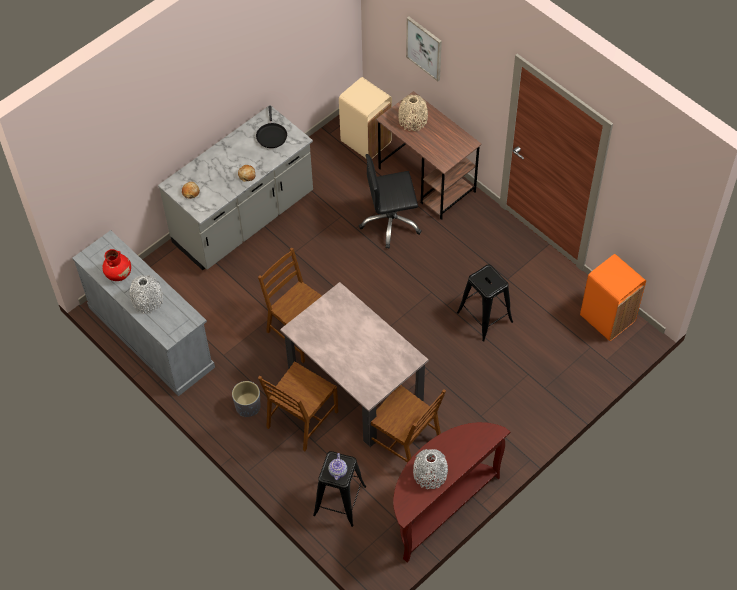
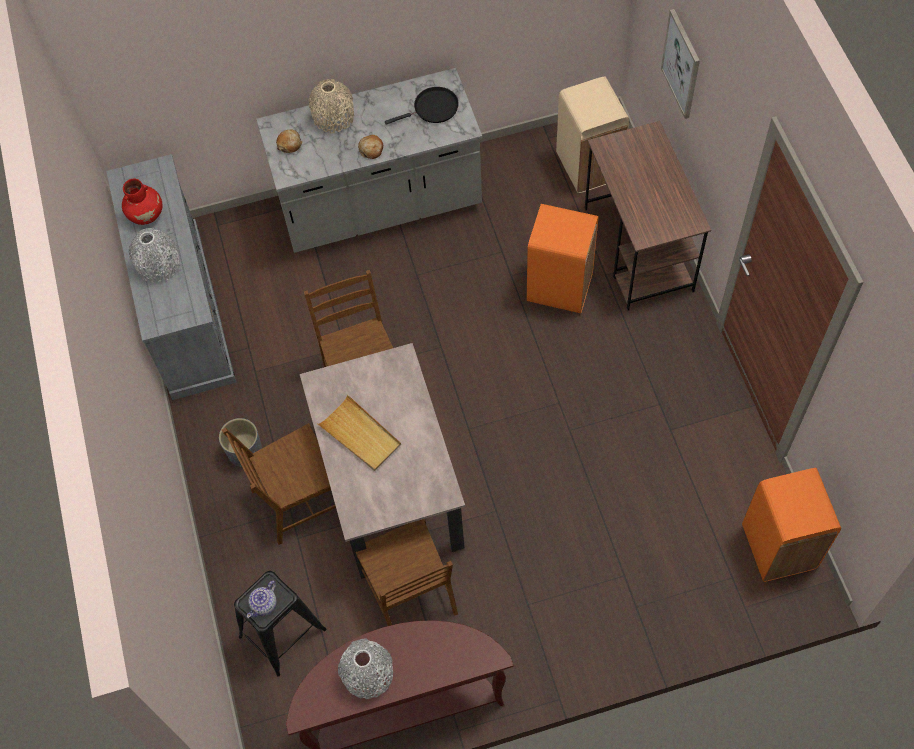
camera: 30 degrees right, 5 degrees up
(271, 135) = (433, 109): black frying pan -> black frying pan turned 135 degrees counterclockwise
(341, 348) = (360, 435): none -> beige tray
(390, 223) = (559, 287): black office chair -> orange trash can
(412, 120) = (635, 161): beige vase -> beige vase (333, 117)
(484, 317) = (610, 468): black stool -> none

